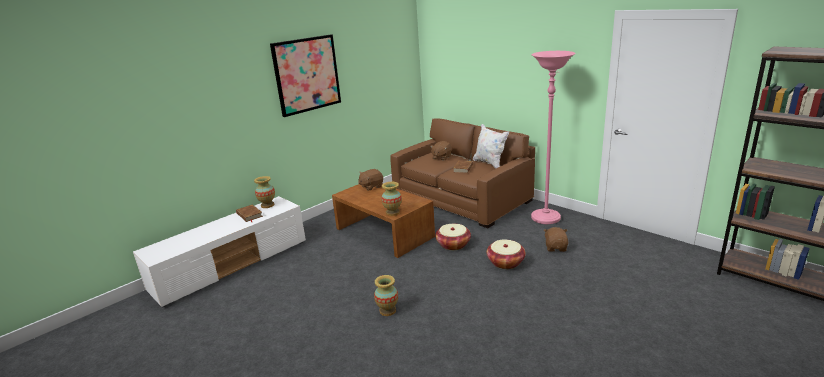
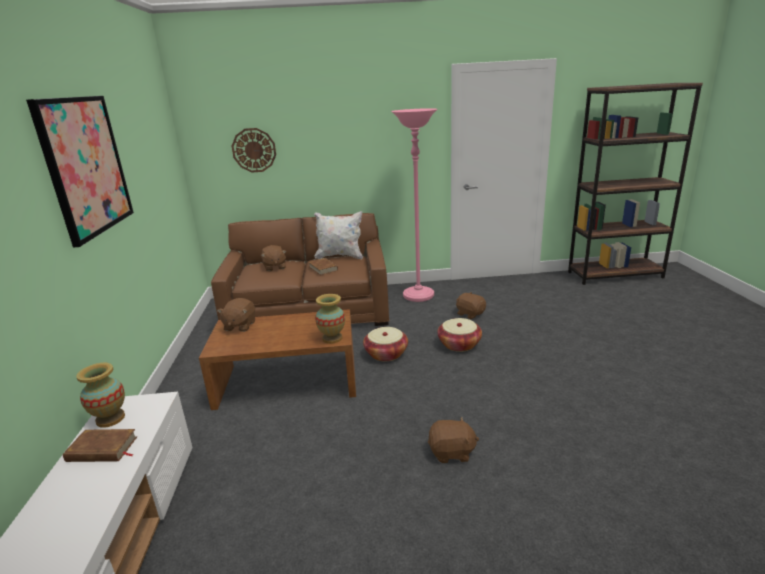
camera: 50 degrees left, 0 degrees up
(387, 310) = (451, 452): vase -> brown plush toy
(459, 68) = (254, 150): none -> wall clock

